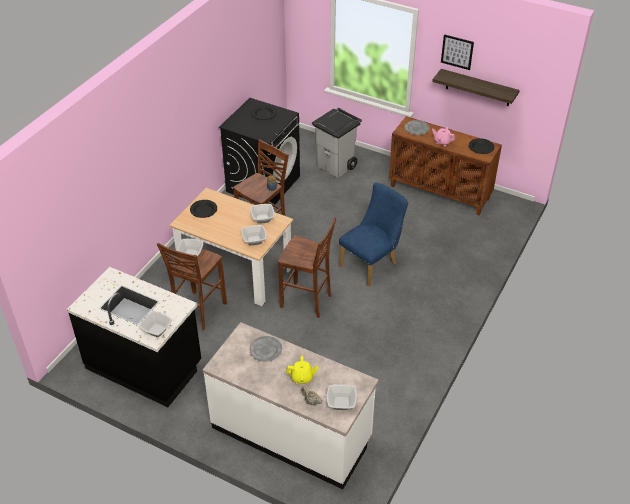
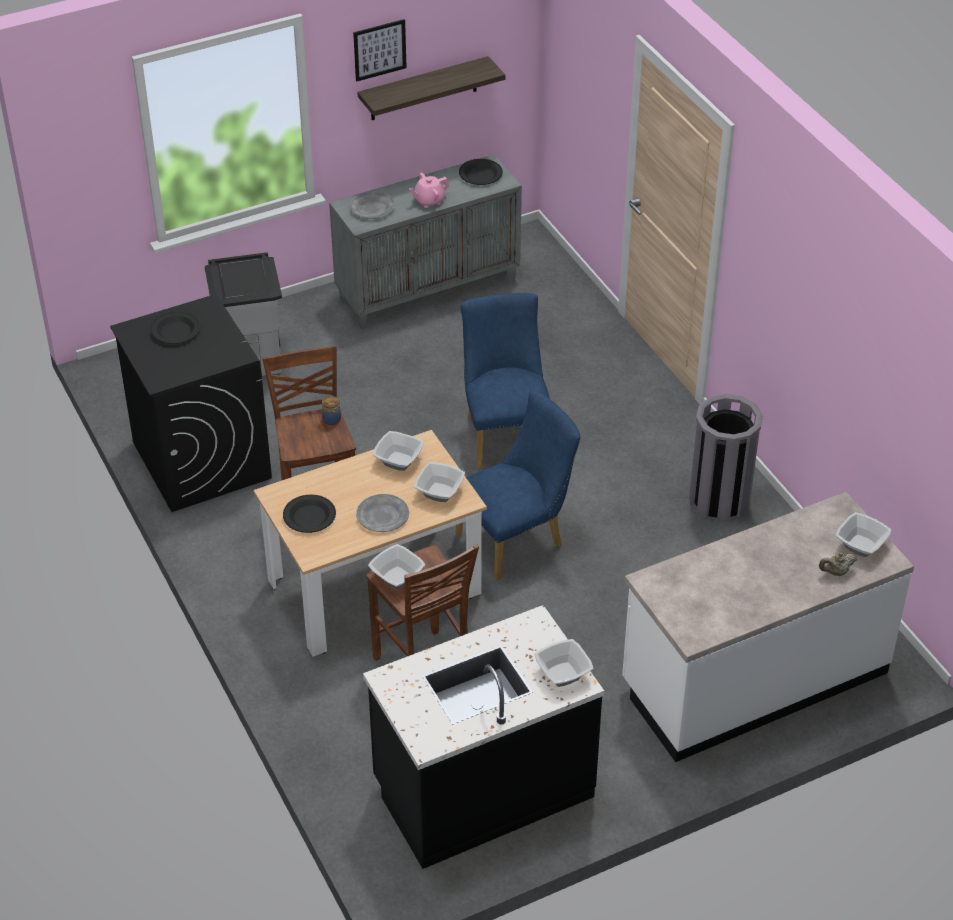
camera: 55 degrees left, 0 degrees up
(266, 350) = (704, 573): grey plate -> grey plate (382, 515)
(302, 377) = (786, 561): yellow teapot -> none
(307, 301) = (517, 539): brown stool -> blue chair
(404, 361) = (719, 499): none -> grey trash can
(440, 192) = (428, 289): brown cabinet -> grey cabinet

